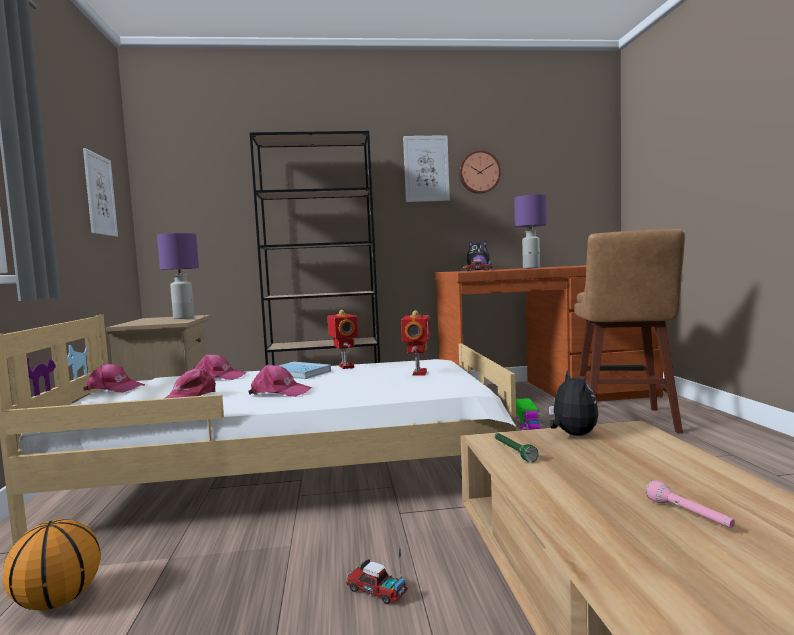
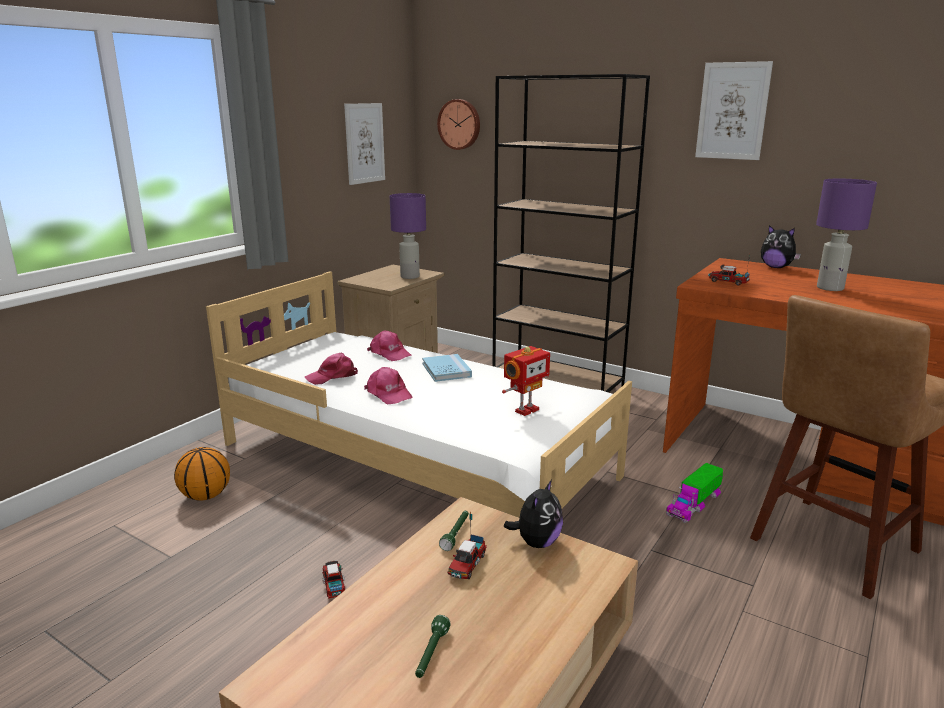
camera: 40 degrees right, 15 degrees up
(114, 389) = (316, 343): pink cap -> none
(345, 367) = (494, 374): toy robot -> none
(479, 172) = (815, 120): wall clock -> wall clock (460, 124)
(566, 462) = (467, 565): none -> toy truck
(689, 515) = (431, 654): pink flashlight -> green flashlight

